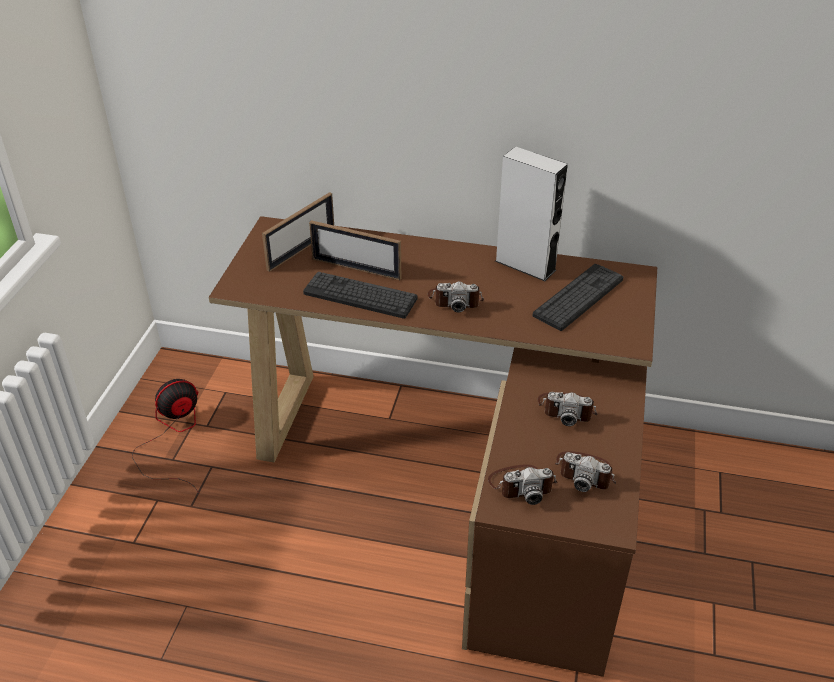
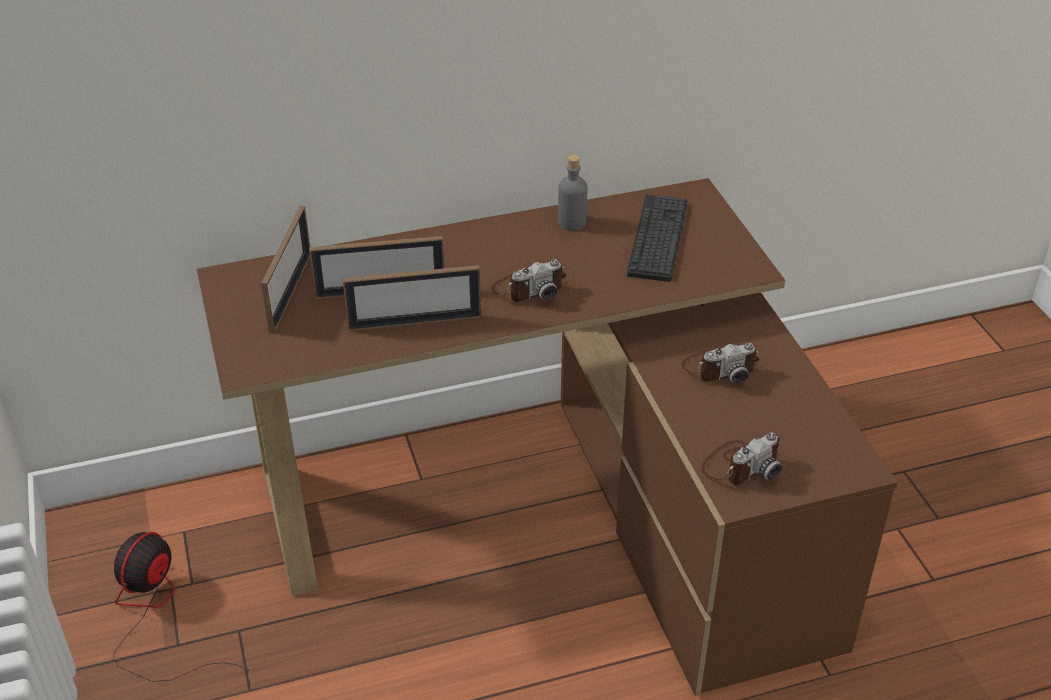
camera: 30 degrees left, 0 degrees up
(360, 296) = (414, 322): keyboard -> picture frame
(525, 265) = (572, 222): grey speaker -> grey bottle
(585, 472) = (791, 425): camera -> none

